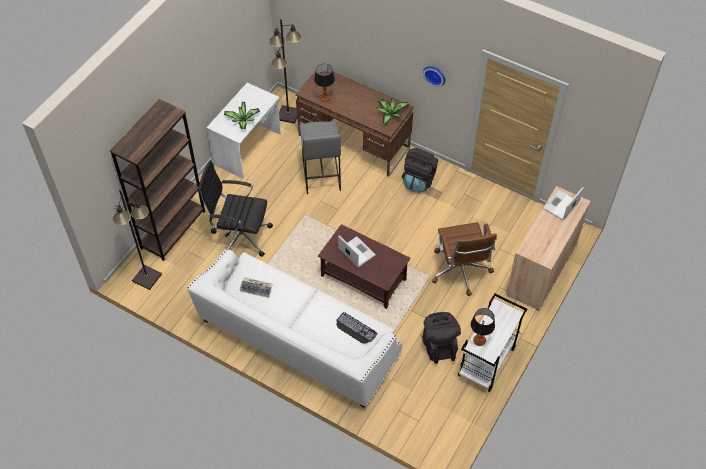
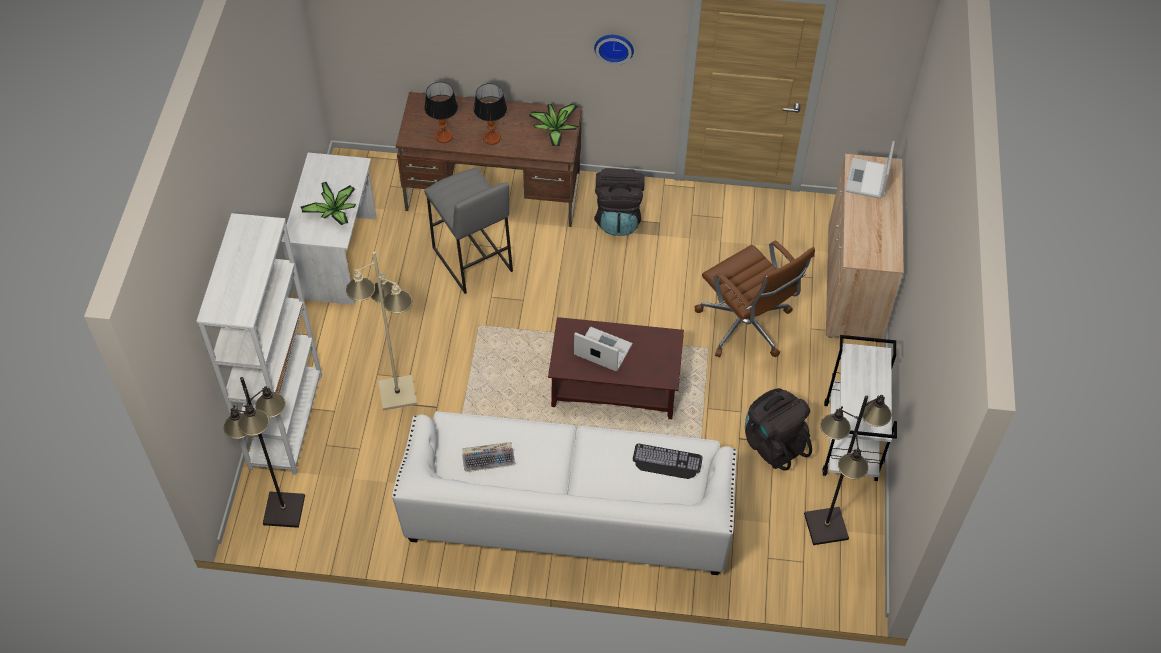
camera: 25 degrees left, 0 degrees up
(173, 229) = (286, 420): brown bookcase -> white bookcase
(240, 236) = (397, 393): black office chair -> beige floor lamp
(288, 115) = (373, 186): black floor lamp -> black floor lamp (826, 527)
(479, 340) = (854, 409): table lamp -> table lamp (492, 138)

